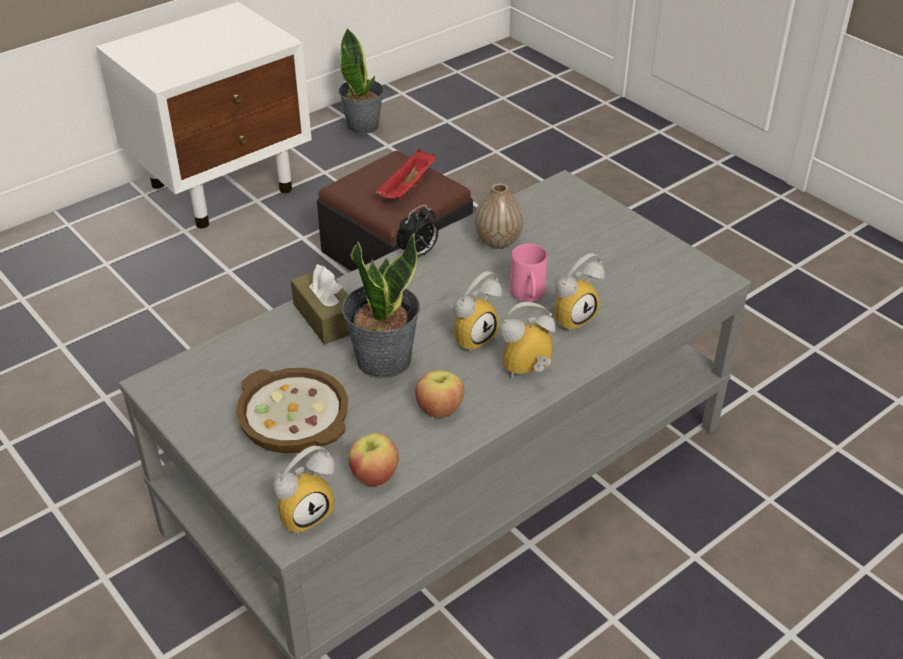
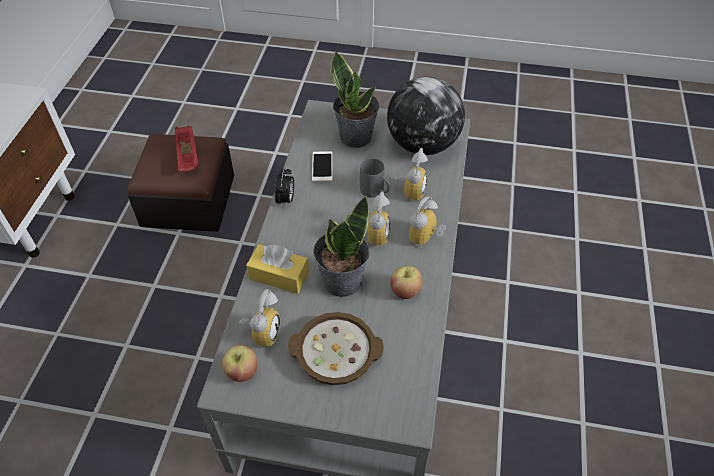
camera: 40 degrees left, 10 degrees up
(304, 512) = (405, 405): alarm clock -> alarm clock (262, 332)
(326, 317) = (279, 275): brown tissue box -> yellow tissue box
(363, 125) = (78, 125): potted plant -> potted plant (356, 136)
(374, 475) = (416, 355): apple -> apple (242, 372)
(498, 241) = (322, 166): vase -> phone
(528, 297) = (375, 192): pink mug -> grey mug
(648, 278) = (422, 144): none -> globe

